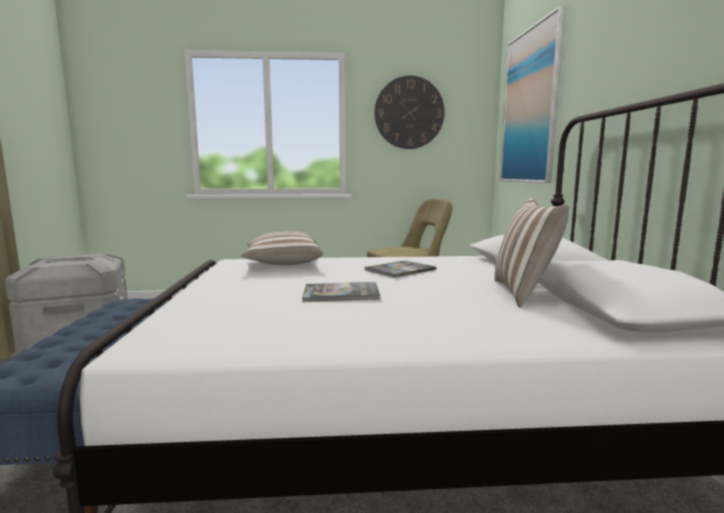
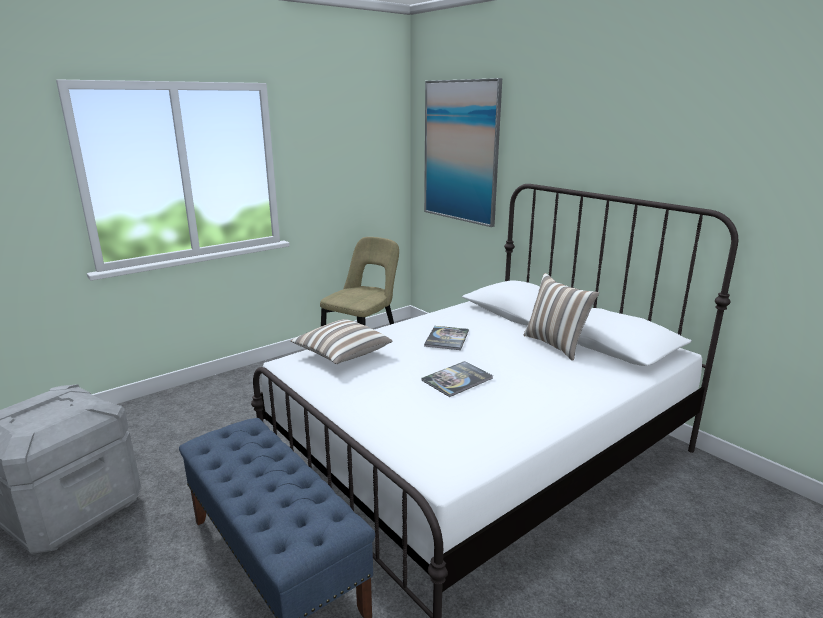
camera: 35 degrees left, 10 degrees up
(409, 113) = (335, 147): wall clock -> none

